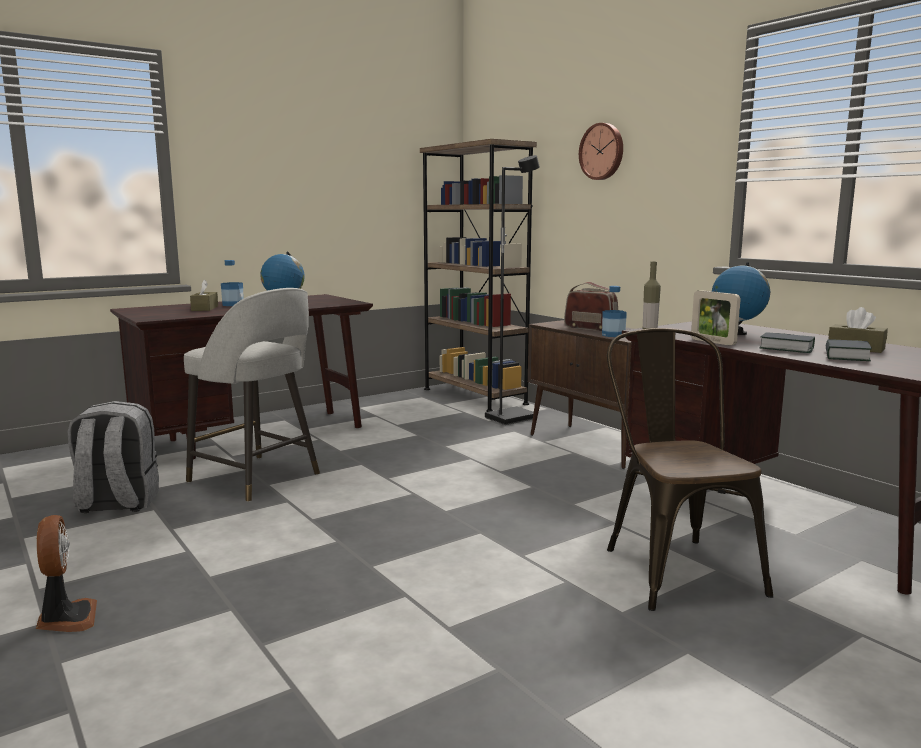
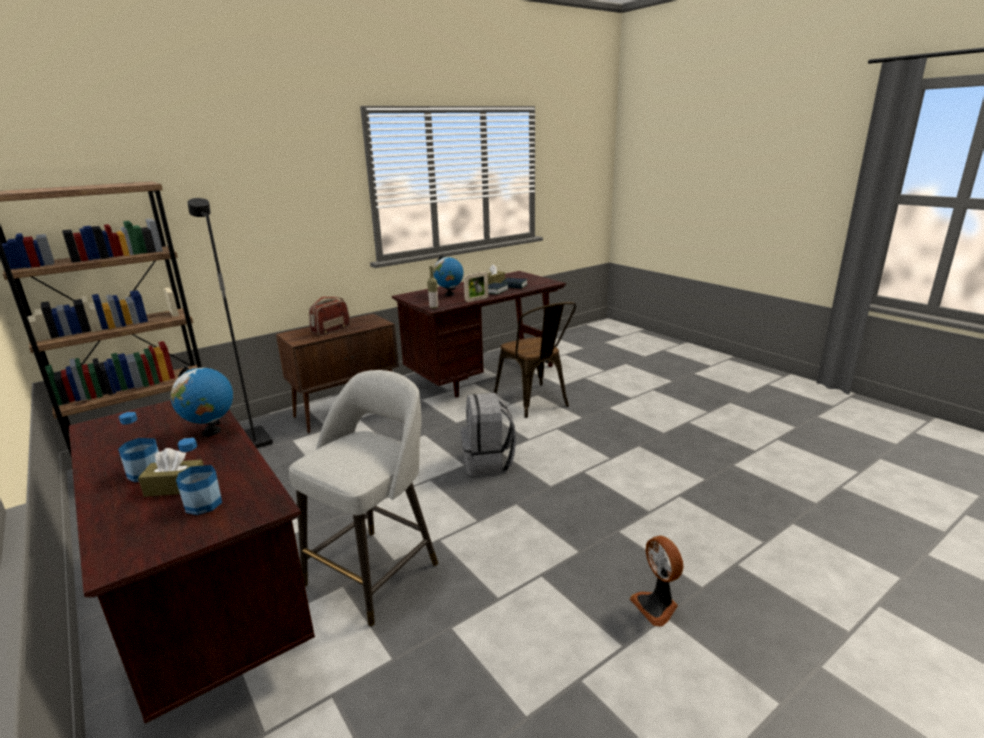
camera: 90 degrees left, 10 degrees up
(66, 619) = (656, 606): fan -> fan turned 90 degrees counterclockwise
(117, 504) = (432, 667): grey backpack -> grey backpack (488, 462)
(602, 151) = (244, 189): wall clock -> none
(613, 335) = (365, 326): bottle -> bottle (203, 504)
(674, 566) = (535, 403): brown chair -> brown chair turned 105 degrees counterclockwise

